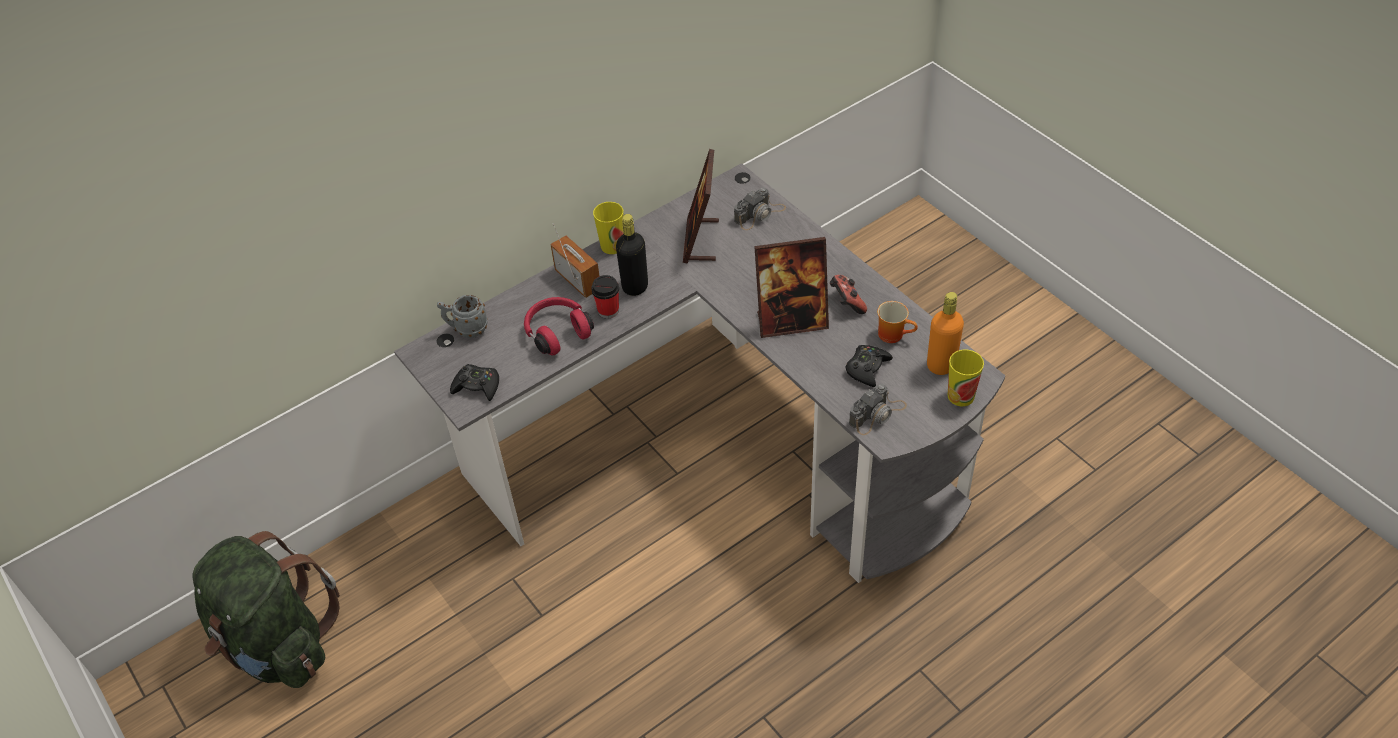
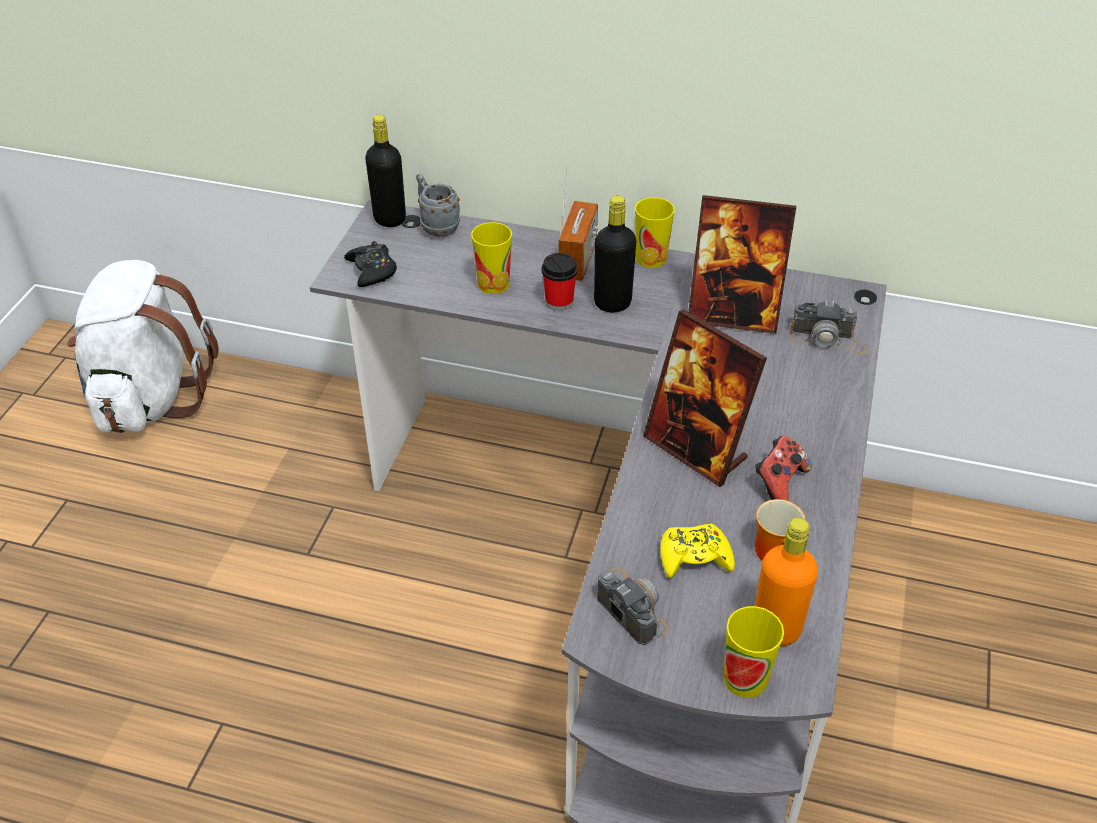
camera: 50 degrees right, 5 degrees down
(278, 644) = (150, 397): green backpack -> white backpack
(431, 349) = (390, 219): none -> black bottle
(557, 332) = (493, 284): red headphones -> cup
(701, 241) = (733, 315): picture frame -> picture frame turned 135 degrees counterclockwise
(867, 368) = (694, 557): black game controller -> yellow game controller
(877, 414) = (630, 606): camera -> camera turned 135 degrees counterclockwise

